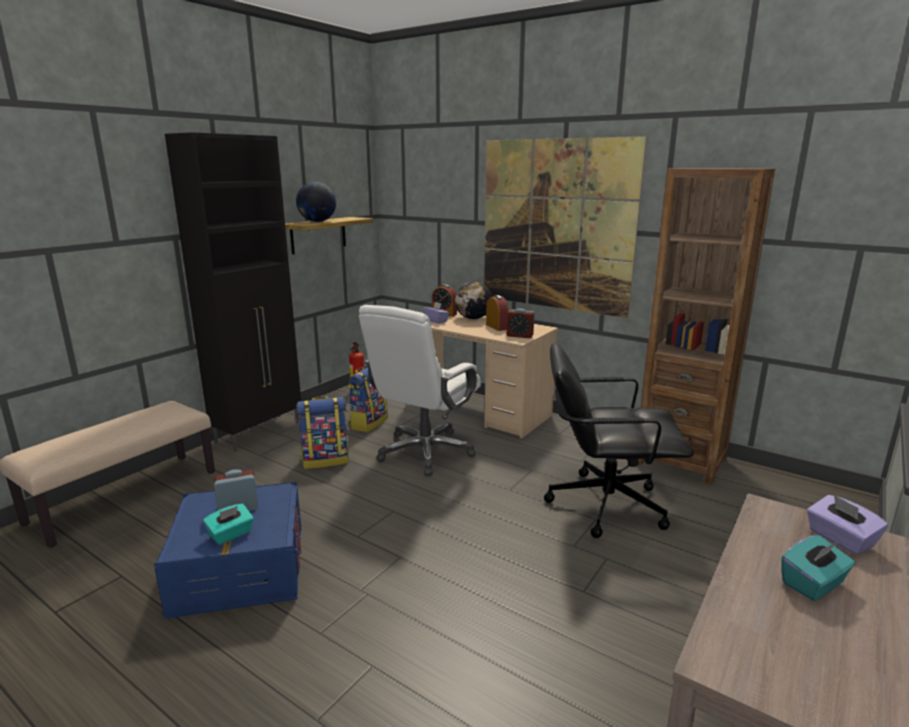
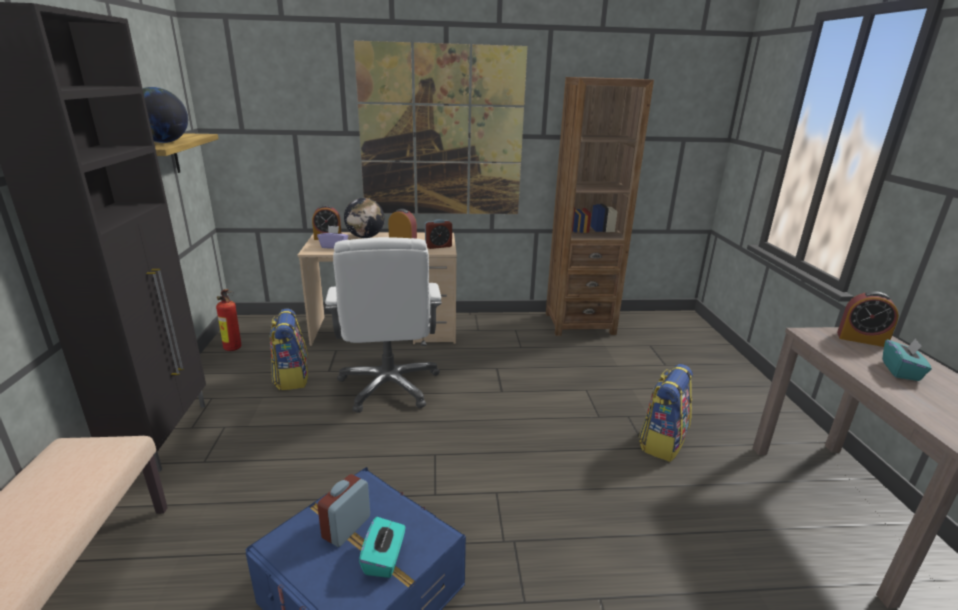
camera: 40 degrees left, 5 degrees up
(325, 460) = (297, 434): backpack -> backpack (662, 442)
(605, 504) = (577, 375): black office chair -> none
(840, 539) = (861, 339): purple tissue box -> alarm clock

